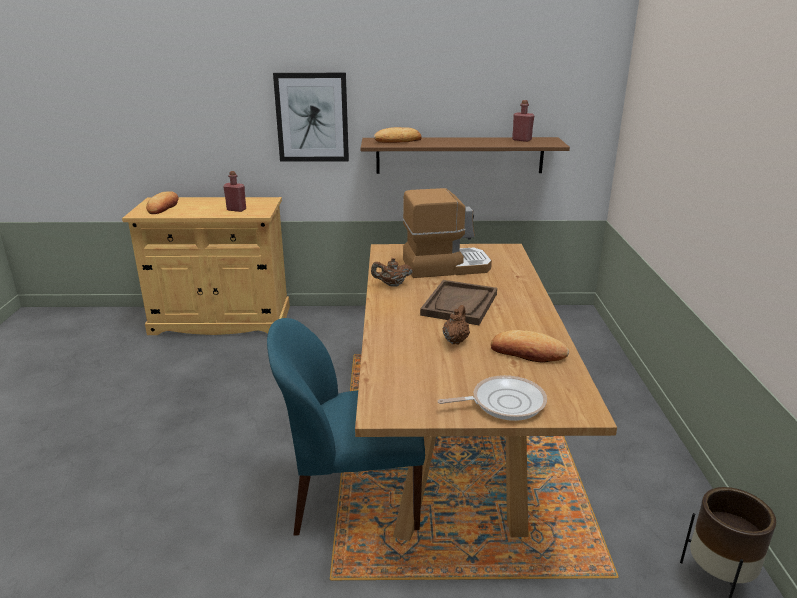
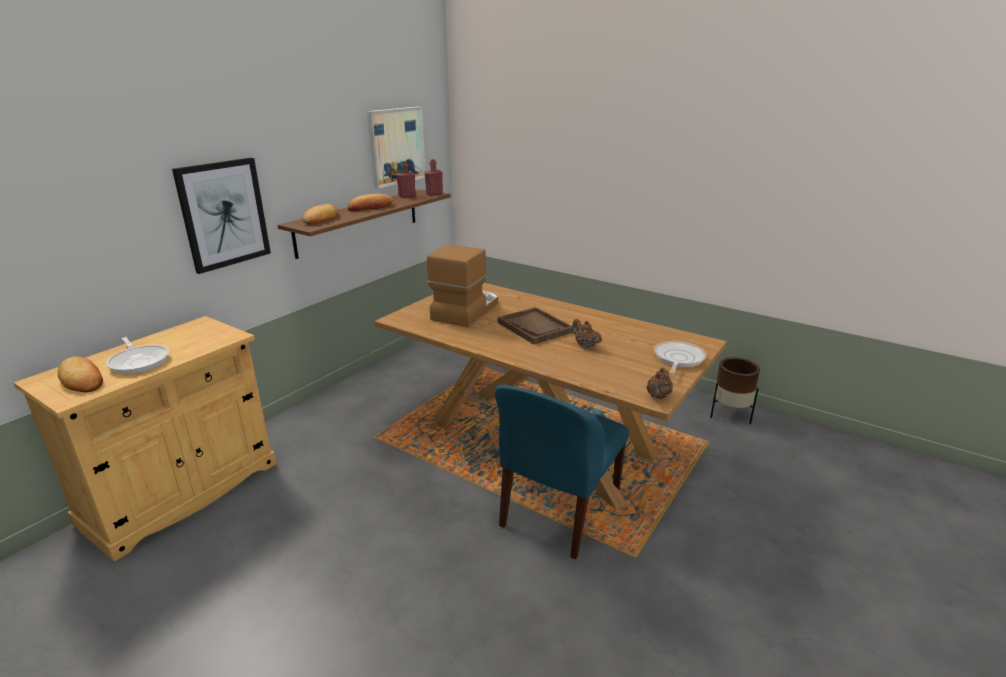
camera: 55 degrees left, 0 degrees up
(198, 208) = (139, 361): none -> frying pan
(236, 209) = (193, 344): red bottle -> red bottle (434, 194)
(392, 285) = (468, 337): brown teapot -> brown teapot (658, 396)
(528, 352) = (625, 332): bread -> bread (370, 207)
(529, 83) = (396, 146): none -> picture

